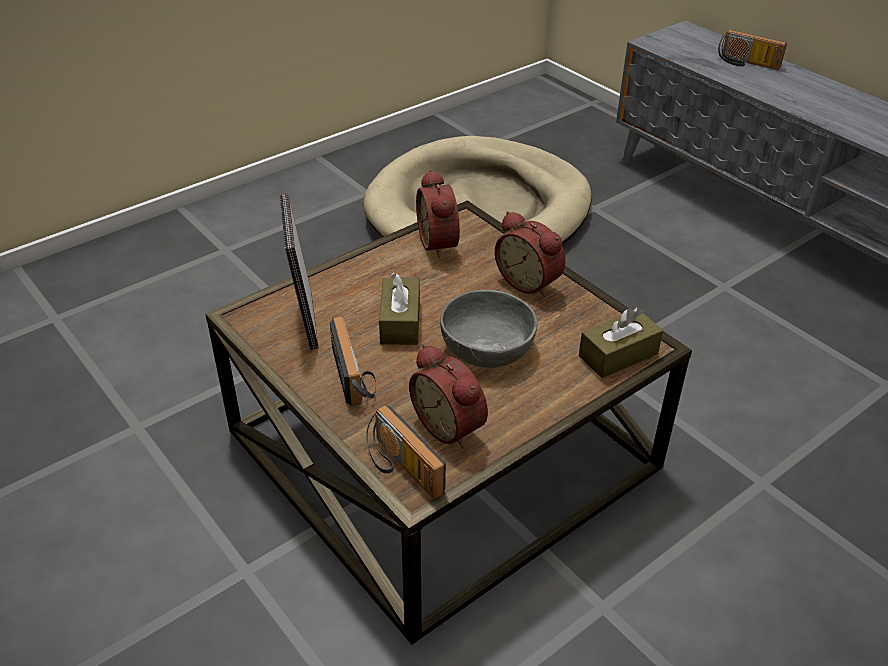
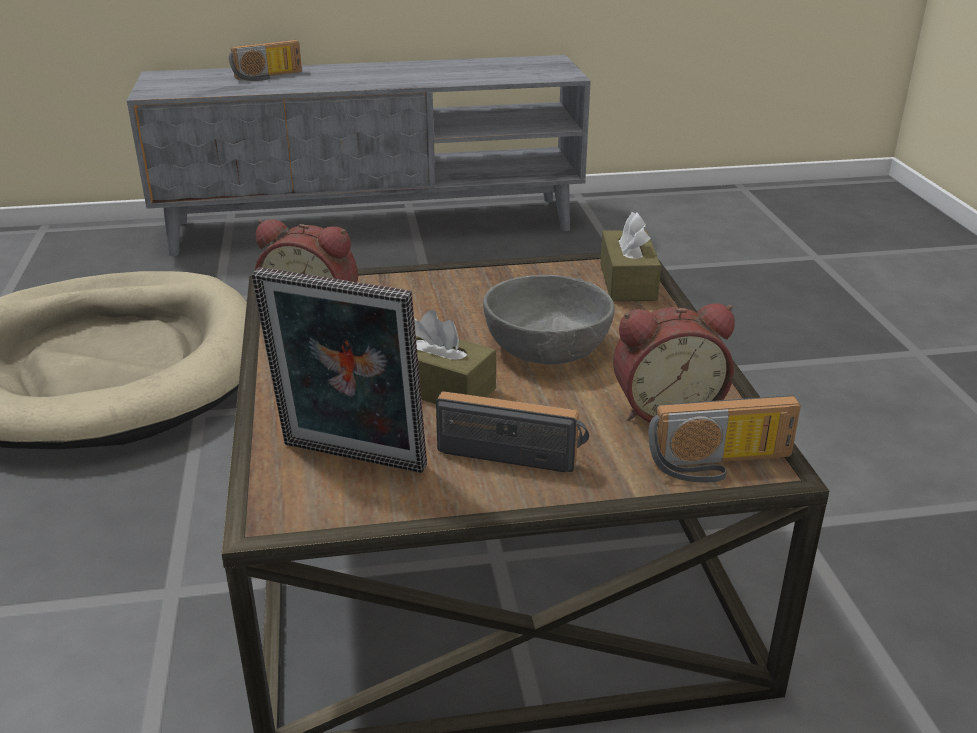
camera: 60 degrees left, 10 degrees down
(530, 281) = (455, 288): alarm clock -> none

